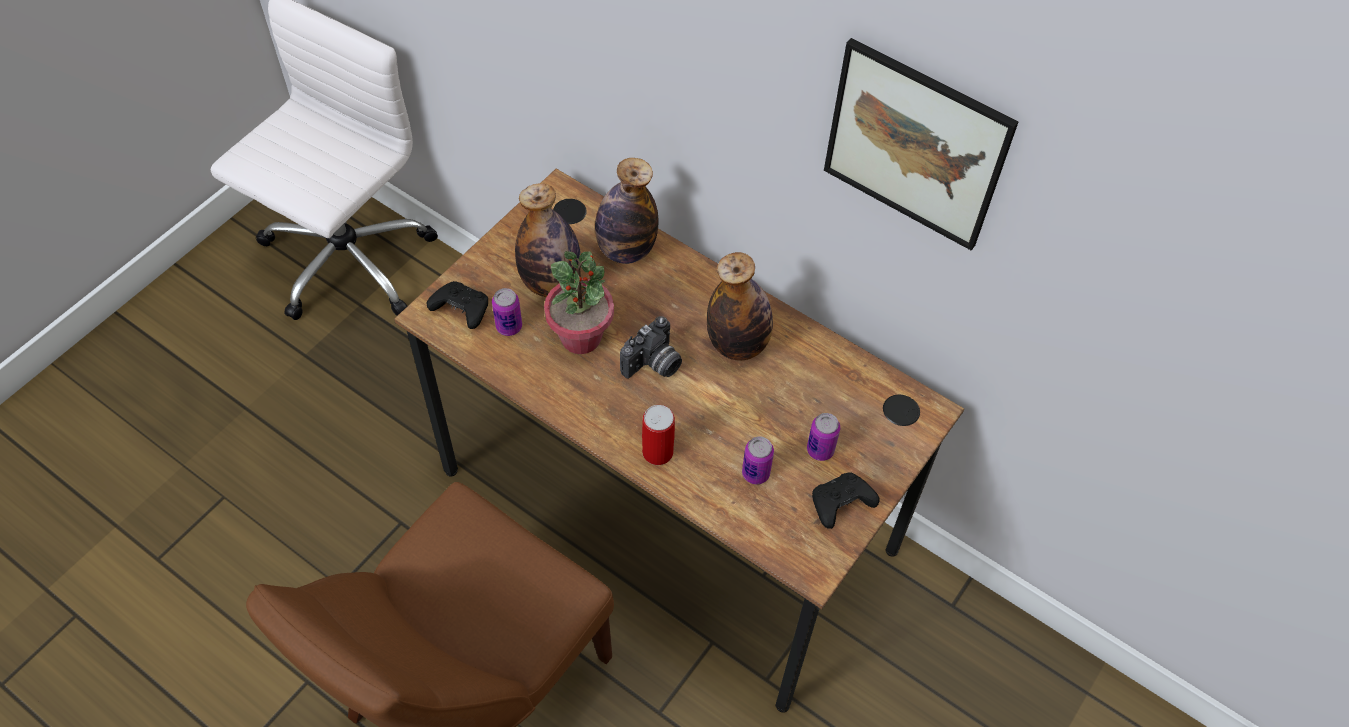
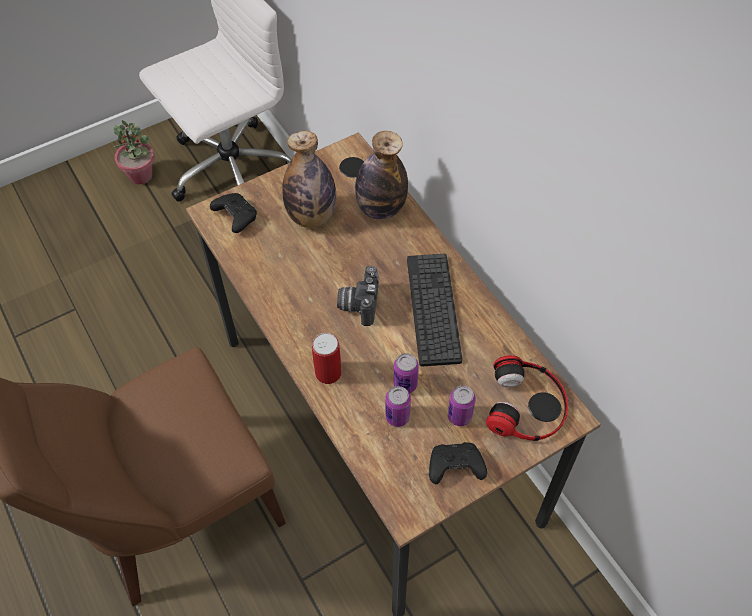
camera: 25 degrees right, 0 degrees up
(509, 326) = (264, 240): can -> can (405, 384)
(581, 337) = (314, 264): potted plant -> potted plant (141, 175)
(653, 365) = (358, 304): camera -> camera turned 120 degrees clockwise
(738, 344) = (433, 309): bottle -> keyboard
(883, 414) = (527, 405): none -> headphones
(915, 145) = (589, 172): picture -> none

